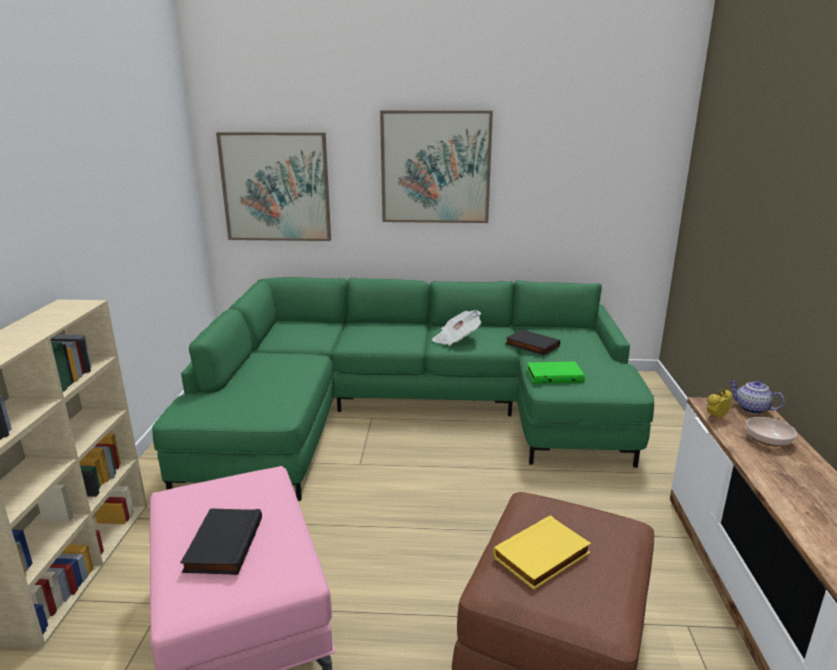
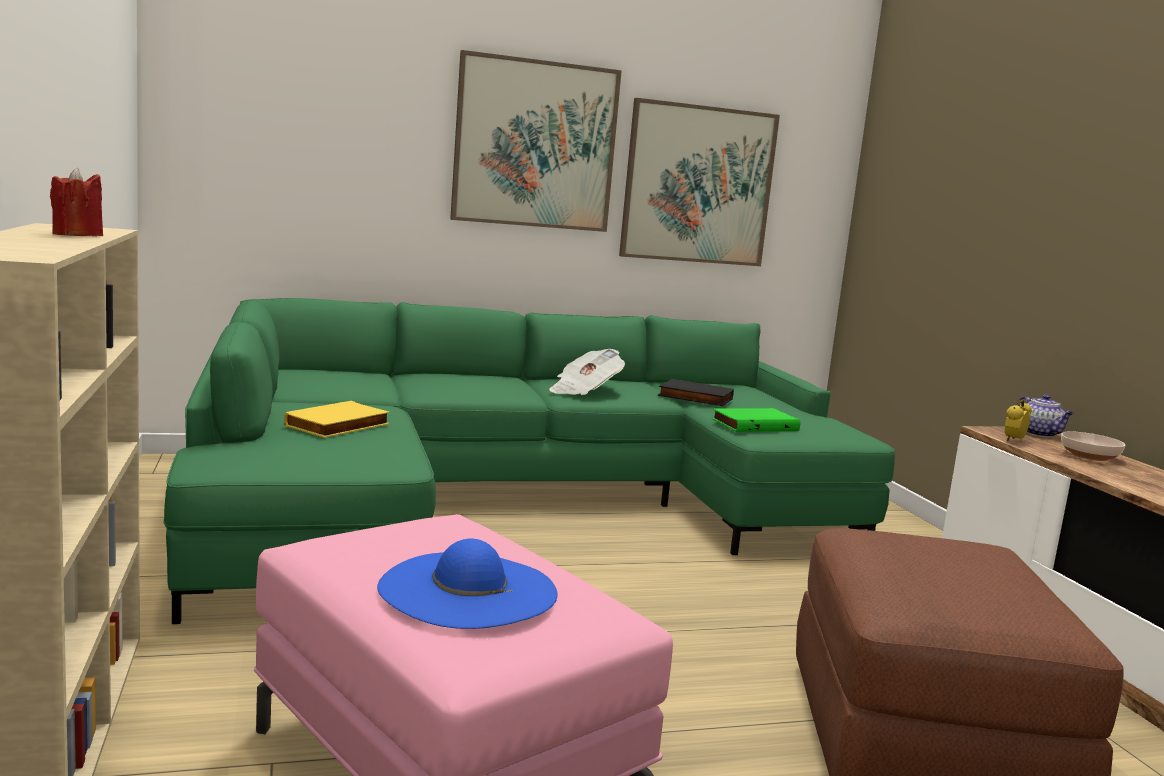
camera: 20 degrees left, 10 degrees down
(49, 323) = (77, 235): none -> red candle
(222, 544) = (468, 589): black book -> blue hat
(276, 187) = (280, 152): picture -> picture (698, 185)
(542, 557) = (931, 579): yellow book -> yellow book (338, 426)
(751, 409) = (1040, 434): teapot -> teapot turned 135 degrees counterclockwise

